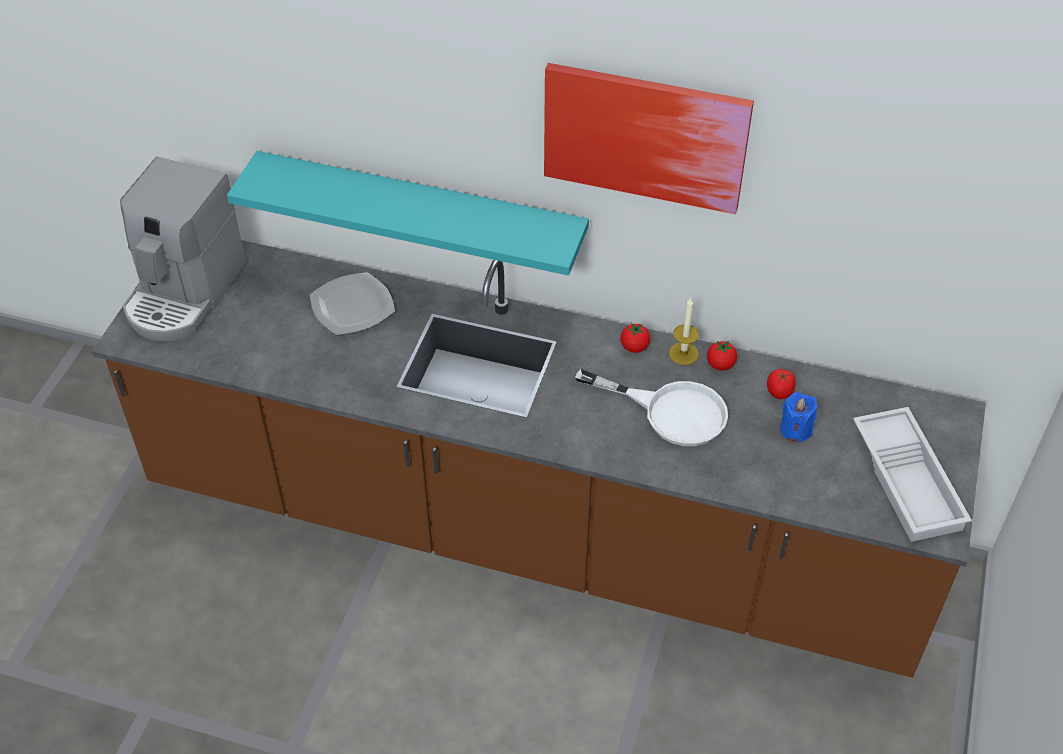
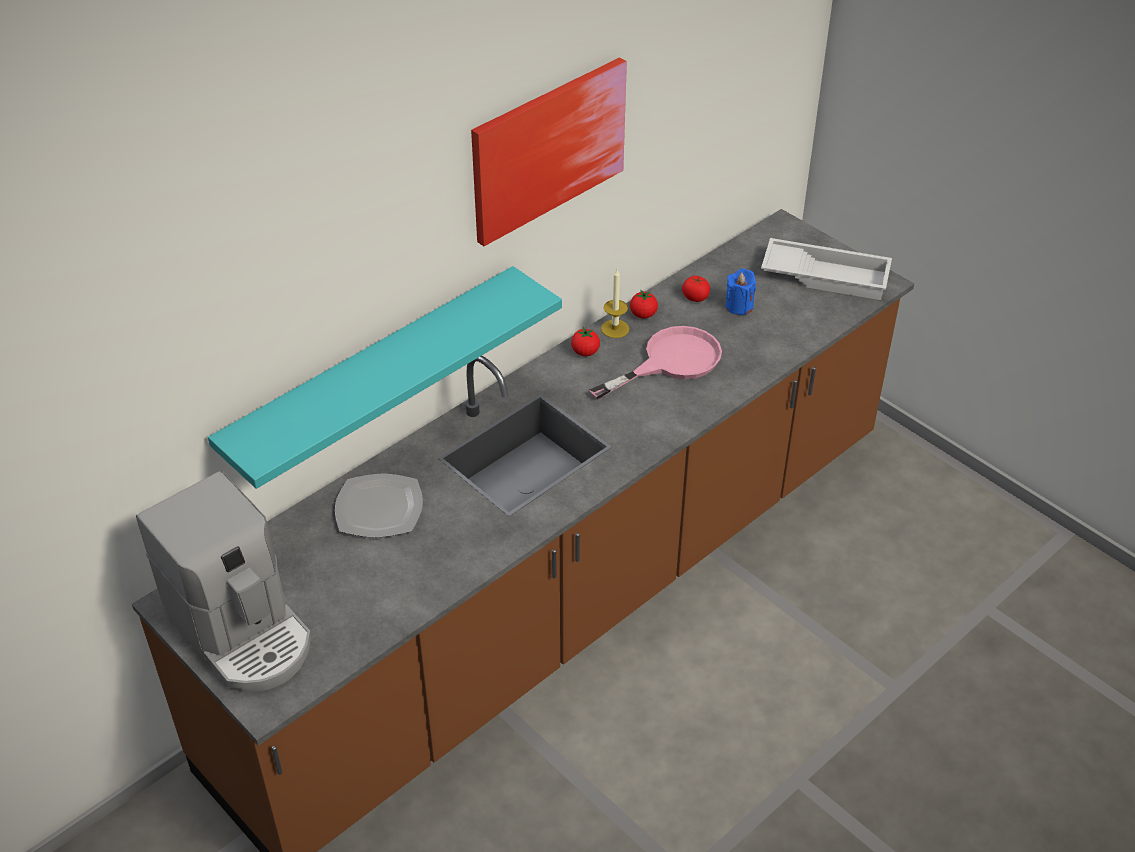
camera: 60 degrees left, 5 degrees down
(670, 411) = (670, 362): white frying pan -> pink frying pan

